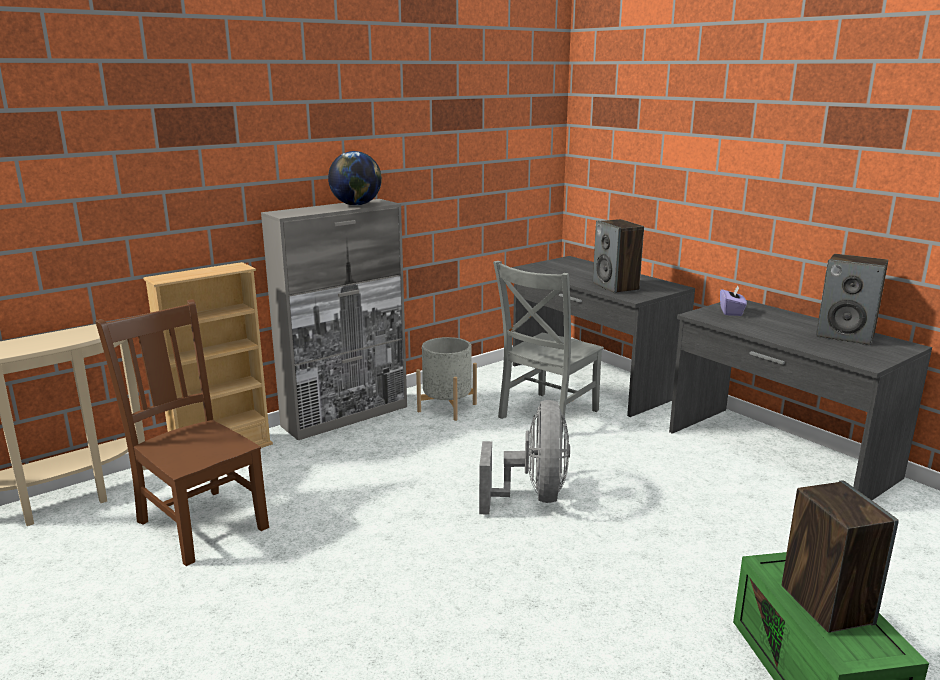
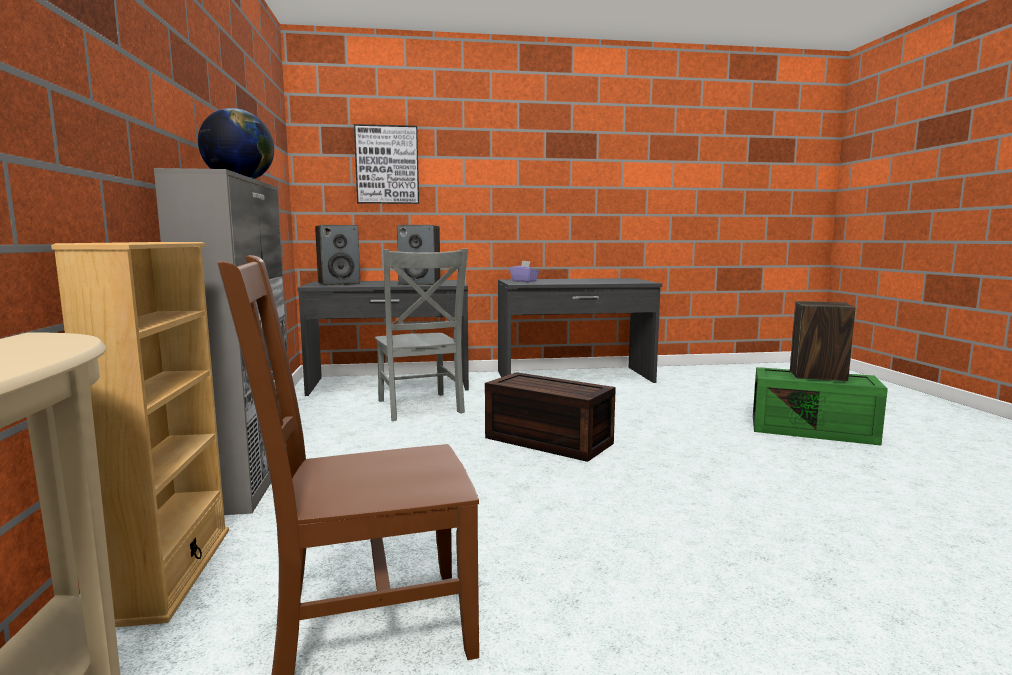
camera: 60 degrees left, 10 degrees down
(447, 408) = (333, 432): grey planter -> none
(533, 497) = (546, 441): grey fan -> brown storage box
(642, 141) = (387, 165): none -> picture
(846, 336) = (599, 279): speaker -> speaker (339, 283)

